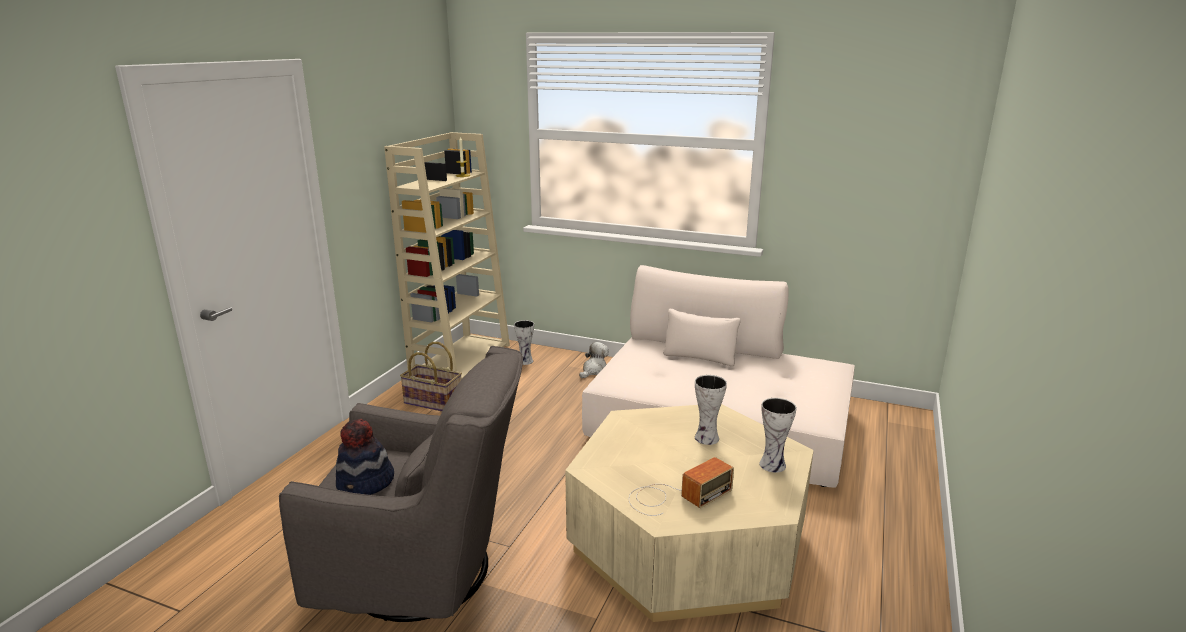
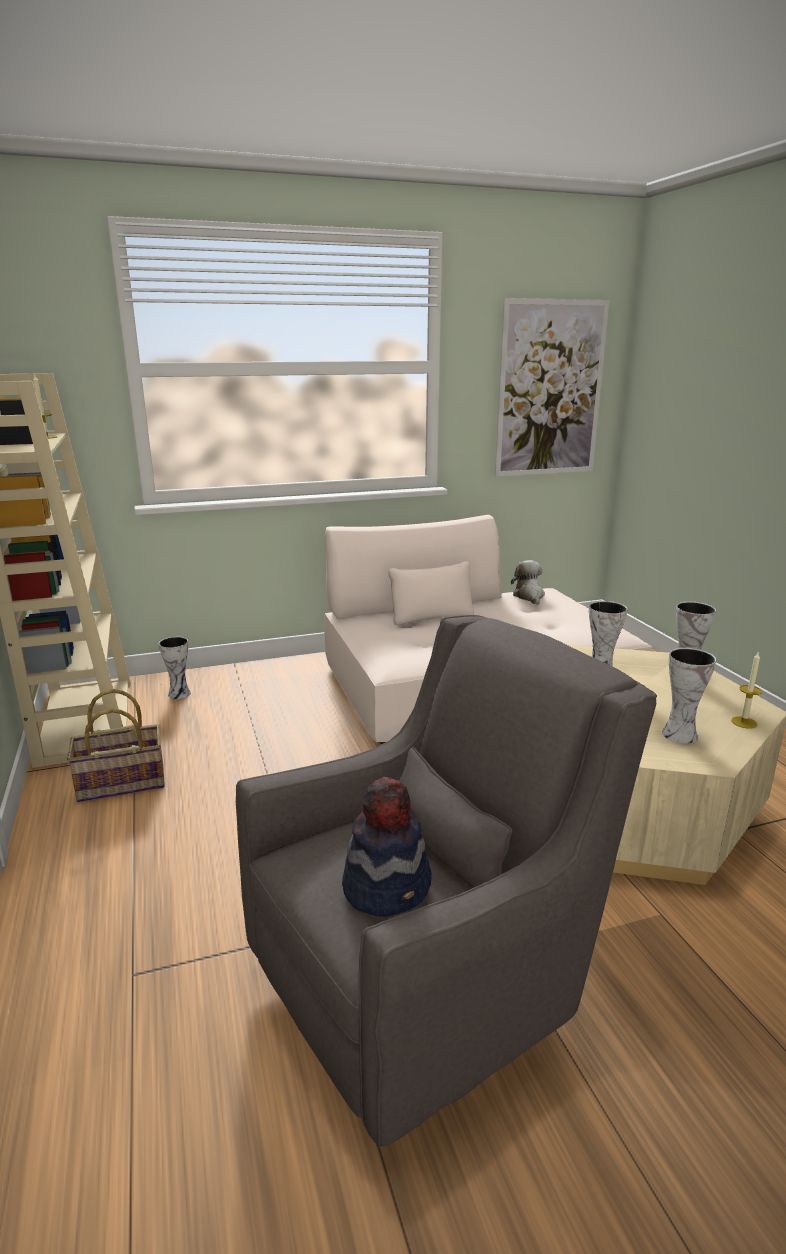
camera: 40 degrees left, 0 degrees up
(594, 370) = (278, 677): plush toy -> plush toy (529, 596)
(675, 496) = (678, 734): radio -> vase
(743, 512) = (744, 722): none -> candle
(882, 174) = (550, 389): none -> picture

